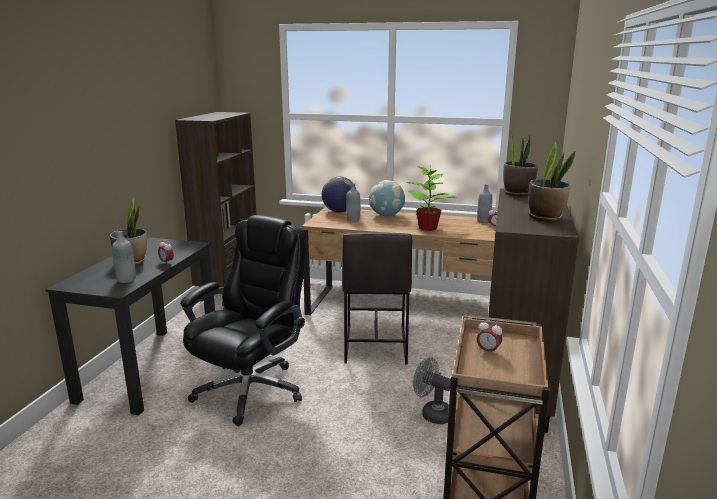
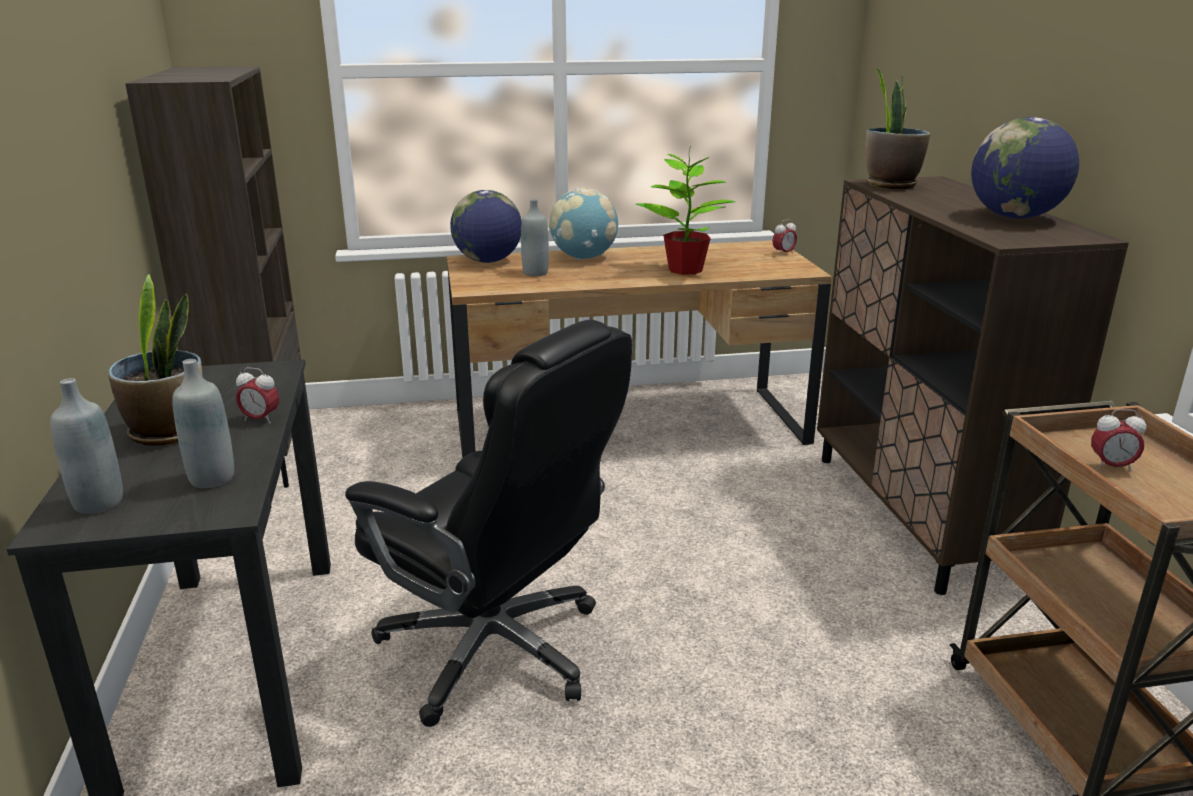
camera: 25 degrees left, 5 degrees up
(251, 389) = (496, 650): black office chair -> black office chair turned 120 degrees clockwise
(374, 345) = (644, 503): grey stool -> none
(432, 413) = (850, 601): grey fan -> none
(483, 221) = (755, 247): grey bottle -> grey bottle (99, 503)
(545, 217) = (1015, 217): potted plant -> globe

